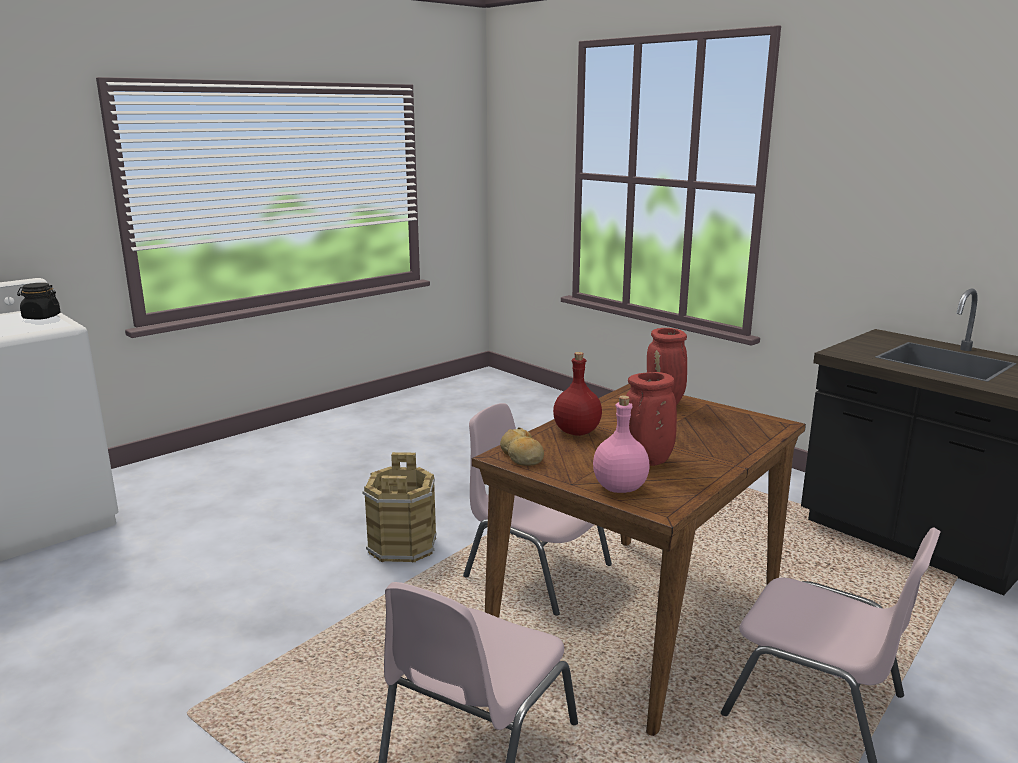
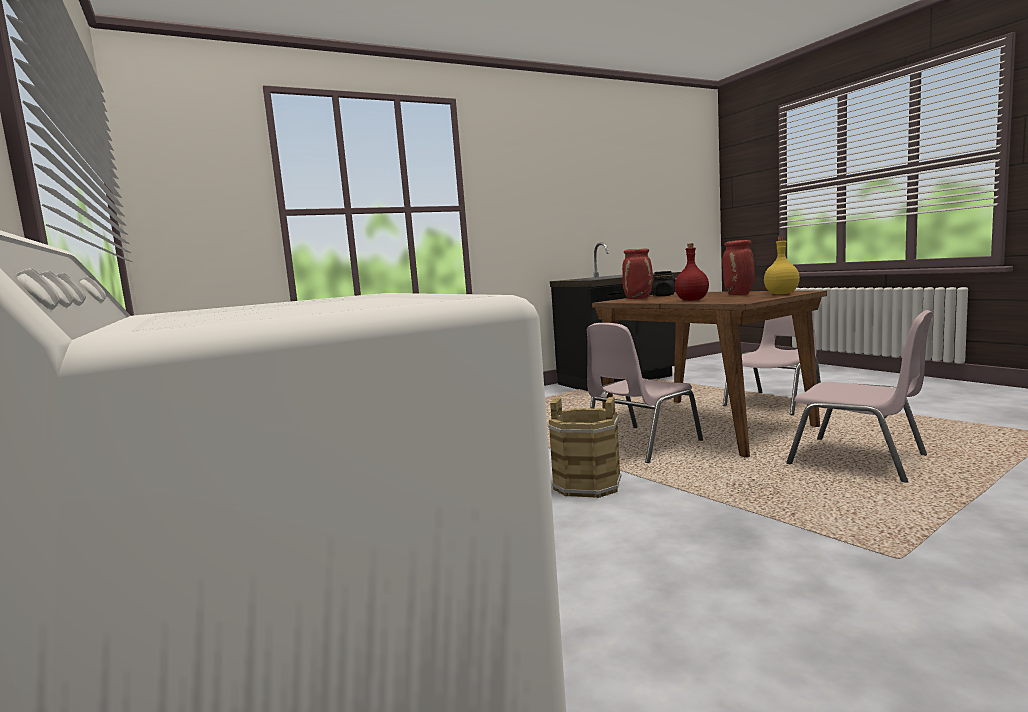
camera: 75 degrees left, 10 degrees down
(41, 317) = (263, 304): black jar -> black jar (663, 295)
(521, 456) = (739, 301): bread -> none
(620, 487) = (780, 294): pink bottle -> yellow bottle

